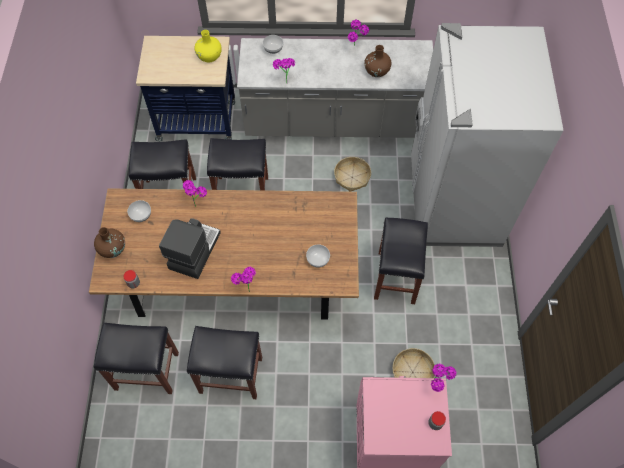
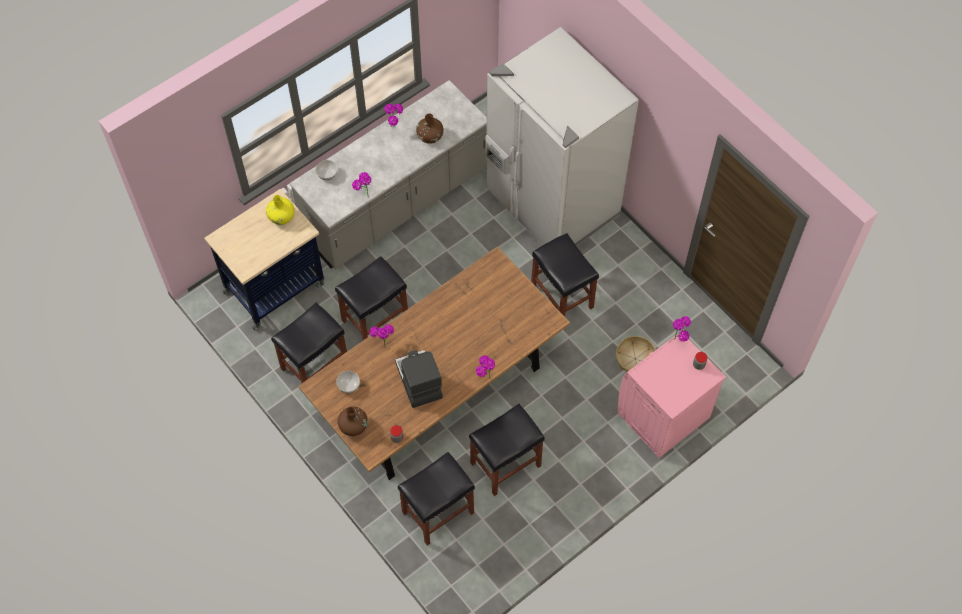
camera: 40 degrees left, 0 degrees up
(318, 260) = (517, 318): bowl -> none
(352, 177) = (454, 241): basket -> none

